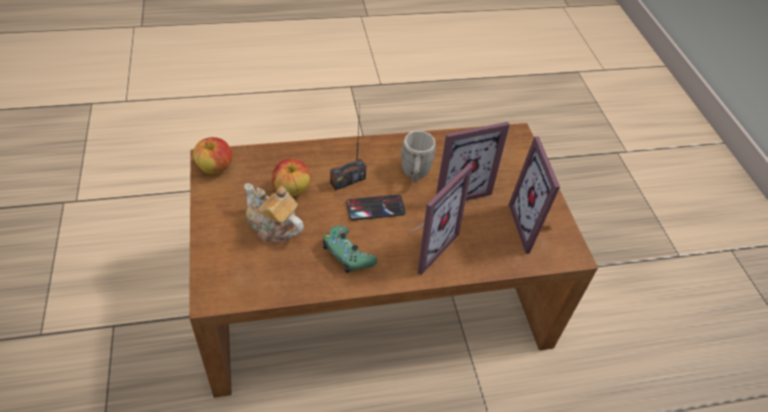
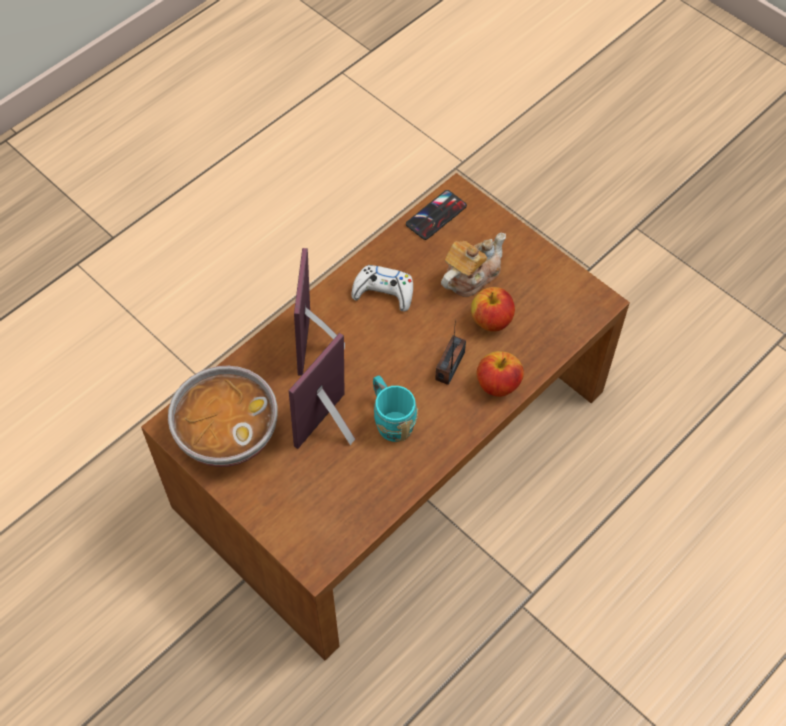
camera: 150 degrees right, 10 degrees up
(215, 168) = (583, 297): apple -> apple (498, 385)
(273, 226) = (471, 276): teapot -> teapot turned 45 degrees counterclockwise
(348, 254) = (384, 292): green game controller -> white game controller
(375, 208) = (398, 353): phone -> phone (436, 215)
(415, 174) = (390, 419): grey mug -> turquoise mug
(534, 227) = (227, 433): picture frame -> bowl

